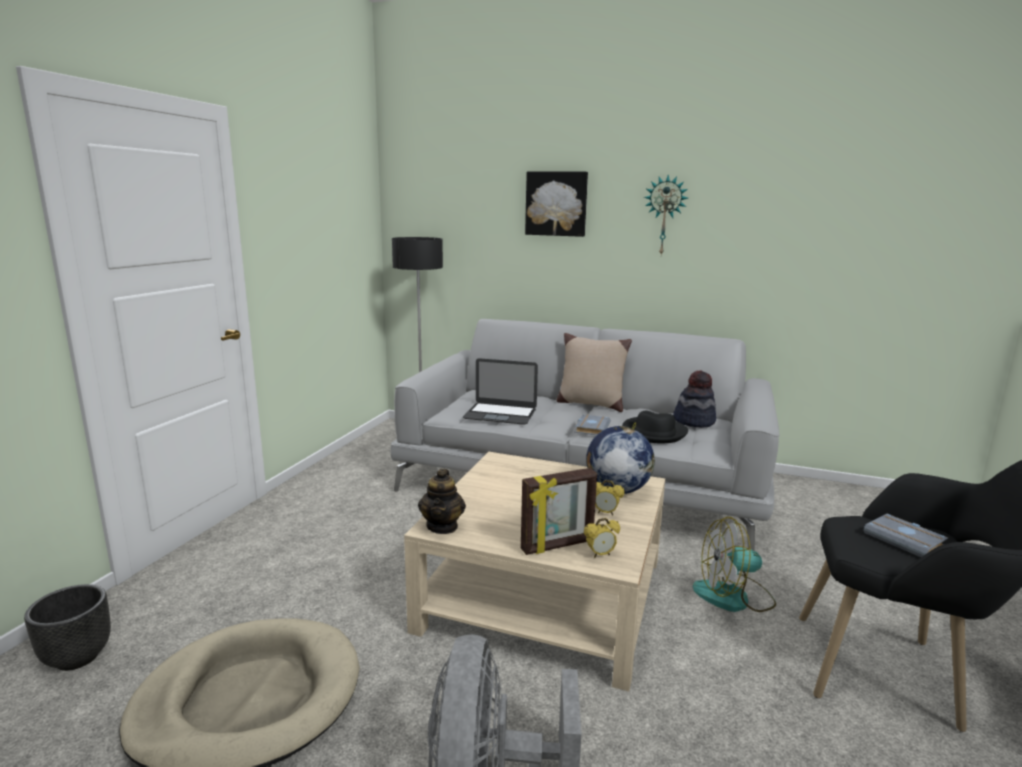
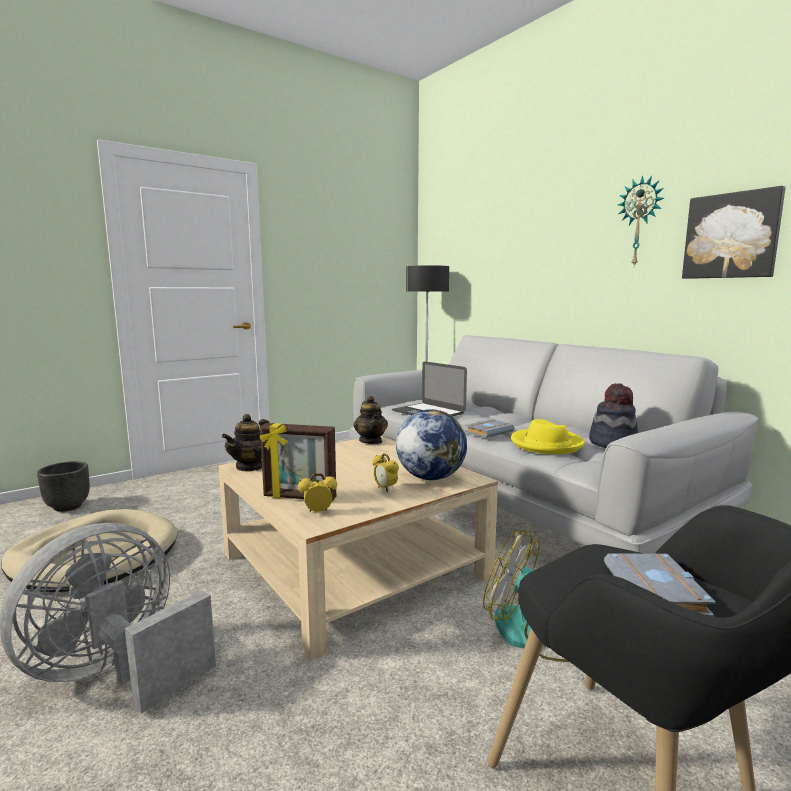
camera: 35 degrees right, 5 degrees down
(497, 462) = (371, 441): none -> teapot
(556, 204) = (539, 224): picture -> picture (731, 236)
(590, 404) = (528, 418): beige pillow -> none
(600, 554) = (318, 512): alarm clock -> alarm clock turned 150 degrees clockwise
(653, 432) = (546, 444): black hat -> yellow hat

